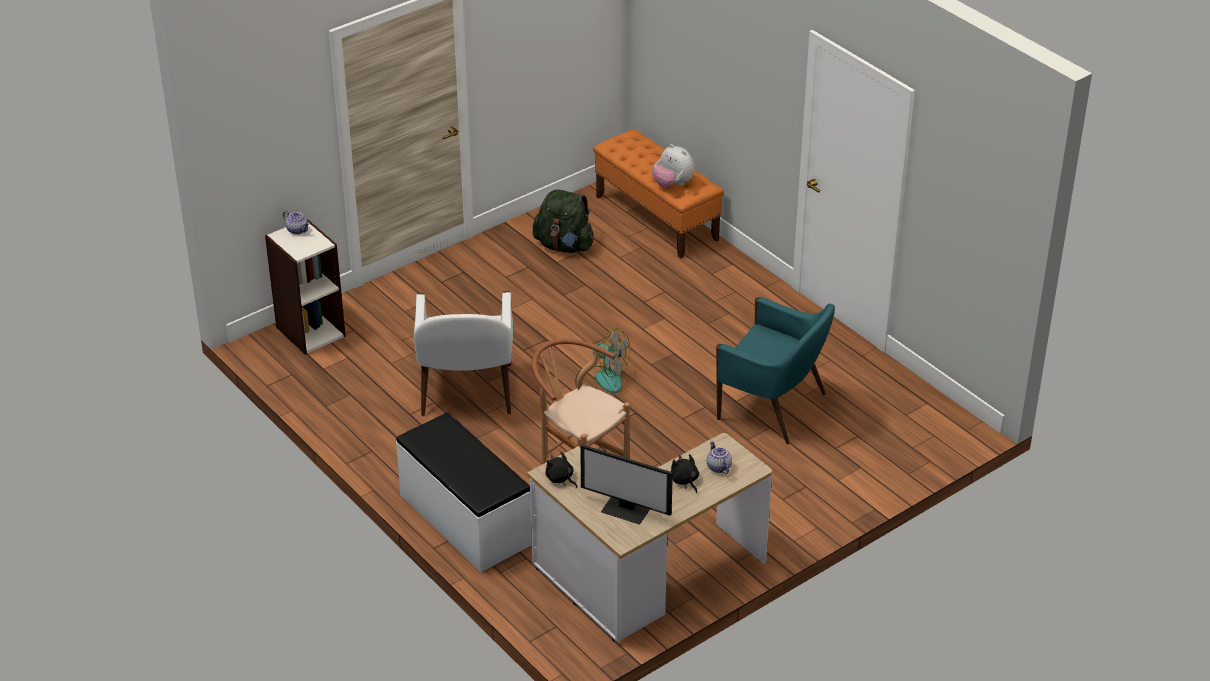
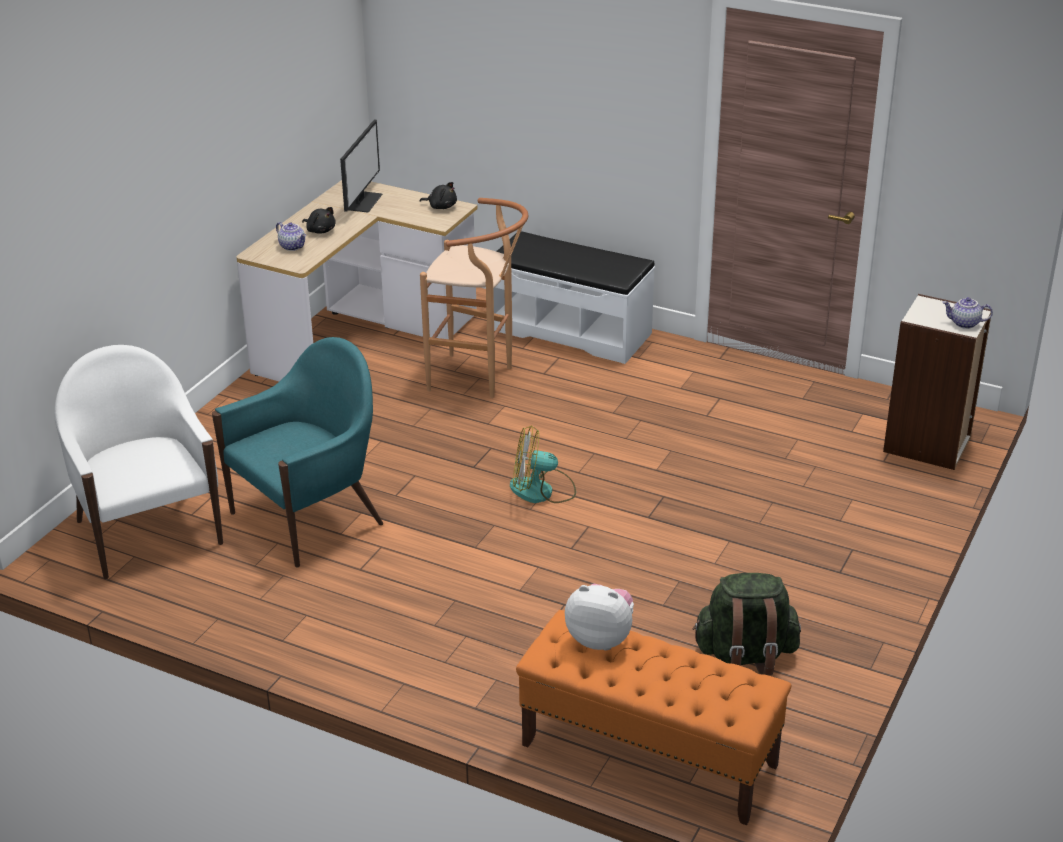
camera: 155 degrees right, 5 degrees down
(466, 392) = (683, 434): white armchair -> white armchair (148, 531)
(626, 509) = (362, 201): monitor -> monitor turned 105 degrees clockwise
(774, 407) = (309, 517): turquoise armchair -> turquoise armchair turned 135 degrees clockwise

